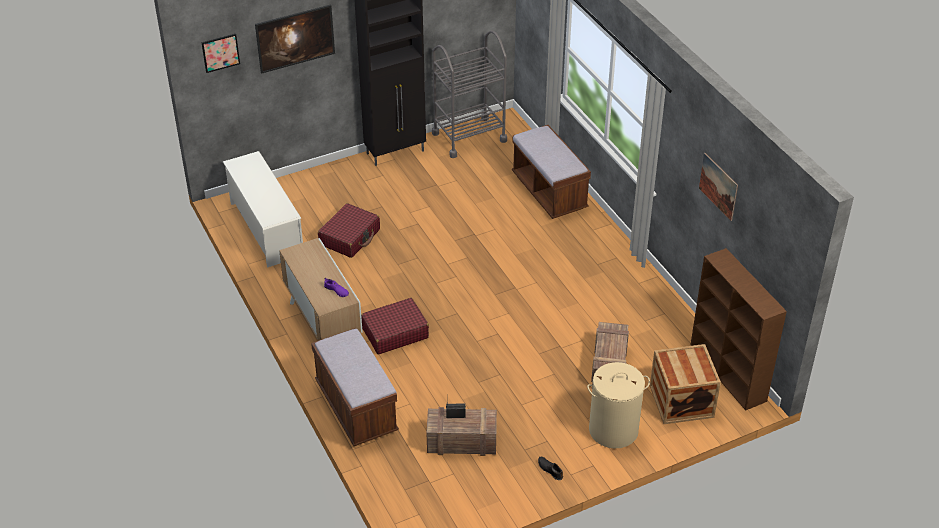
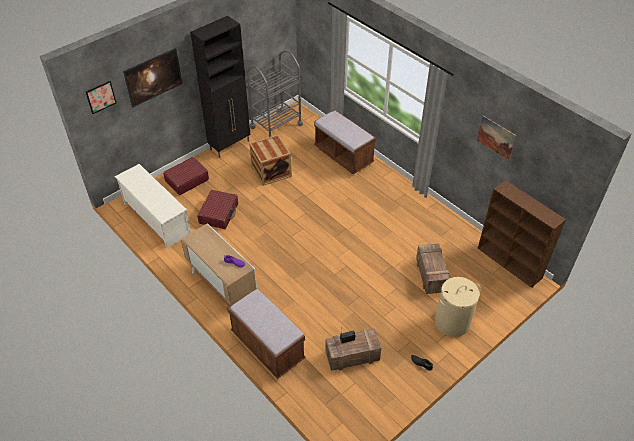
camera: 15 degrees left, 5 degrees up
(394, 333) = (275, 280): red suitcase -> red suitcase (186, 180)
(681, 401) = (488, 290): crate -> crate (271, 171)

